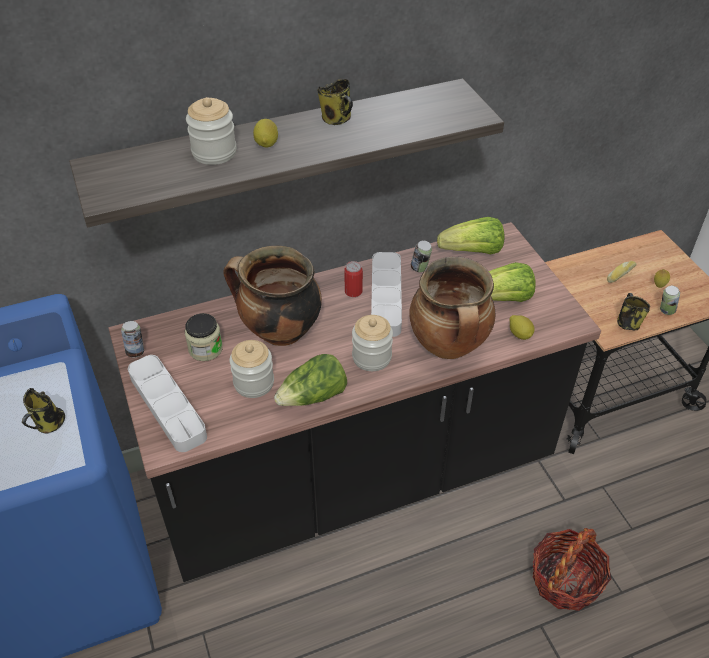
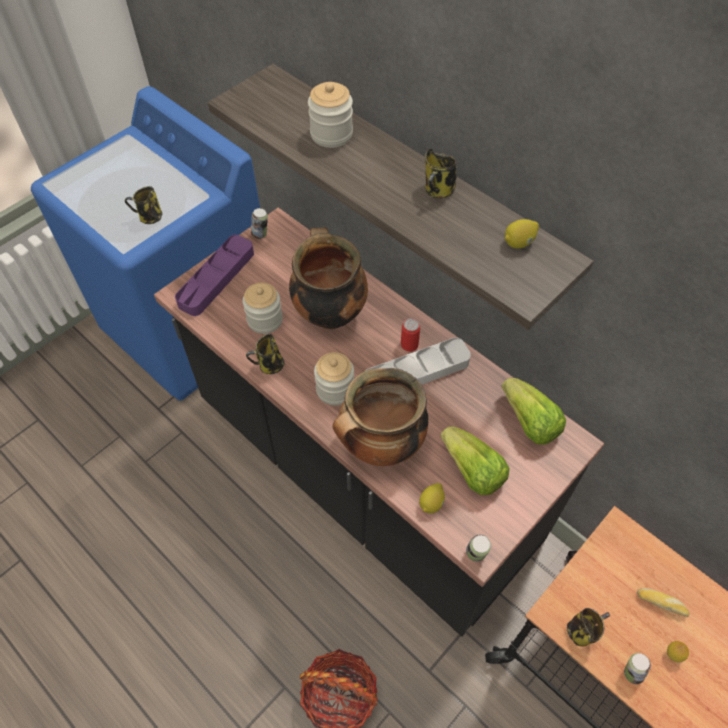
camera: 65 degrees right, 10 degrees up
(167, 406) = (216, 278): grey tray -> purple tray
(205, 349) = (285, 274): jar -> none
(267, 143) = (366, 160): lemon -> lemon (519, 243)
(313, 396) = (269, 365): lettuce -> mug
(420, 269) = (473, 385): can -> can (475, 554)

